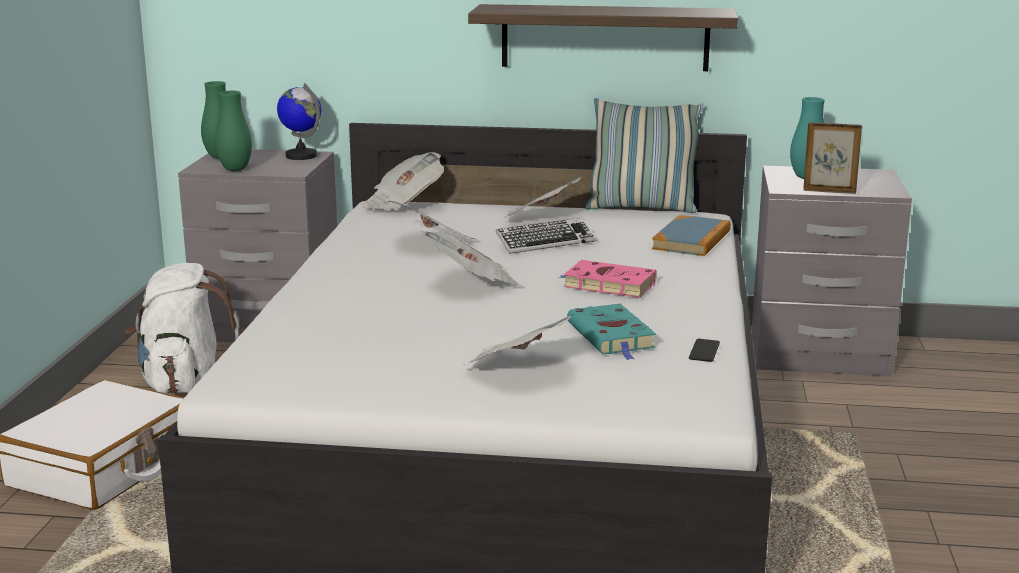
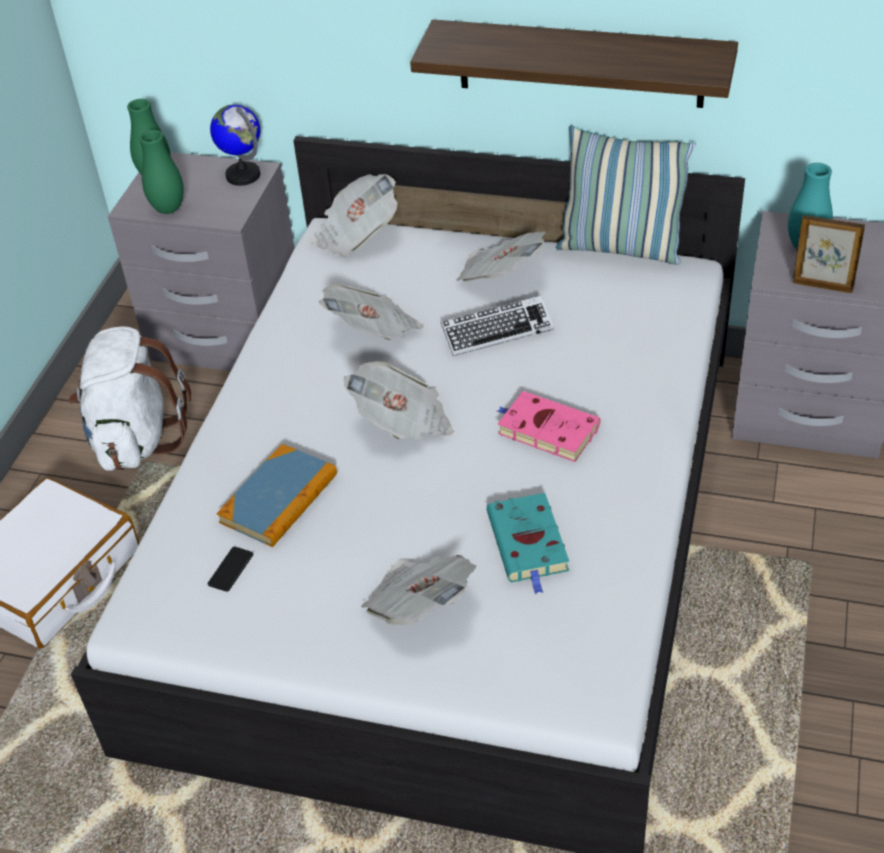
camera: 10 degrees right, 25 degrees up
(692, 240) = (661, 329): book -> book (279, 499)
(704, 351) = (619, 579): phone -> phone (230, 569)

